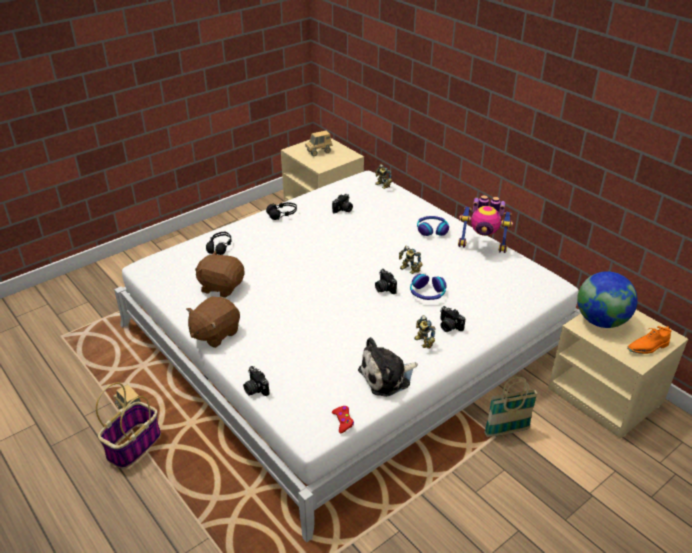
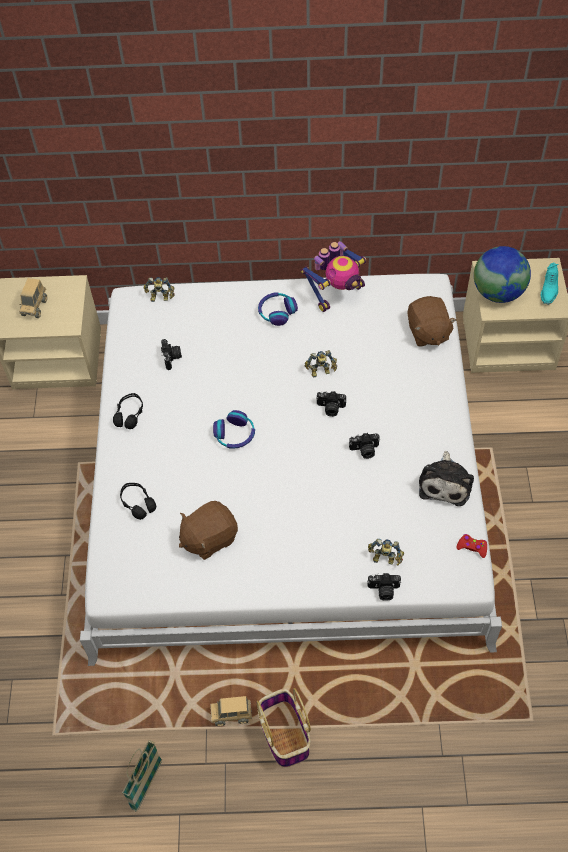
camera: 50 degrees left, 20 degrees up
(215, 333) = (279, 582): brown plush toy -> brown plush toy (427, 332)
(422, 342) = (424, 430): toy robot -> toy robot (384, 559)
(427, 293) = (366, 381): headphones -> headphones (235, 434)
(449, 326) = (420, 397): camera -> camera (364, 450)
(506, 431) = (491, 436): basket -> basket (147, 784)
(647, 347) = (549, 289): orange shoe -> turquoise shoe

